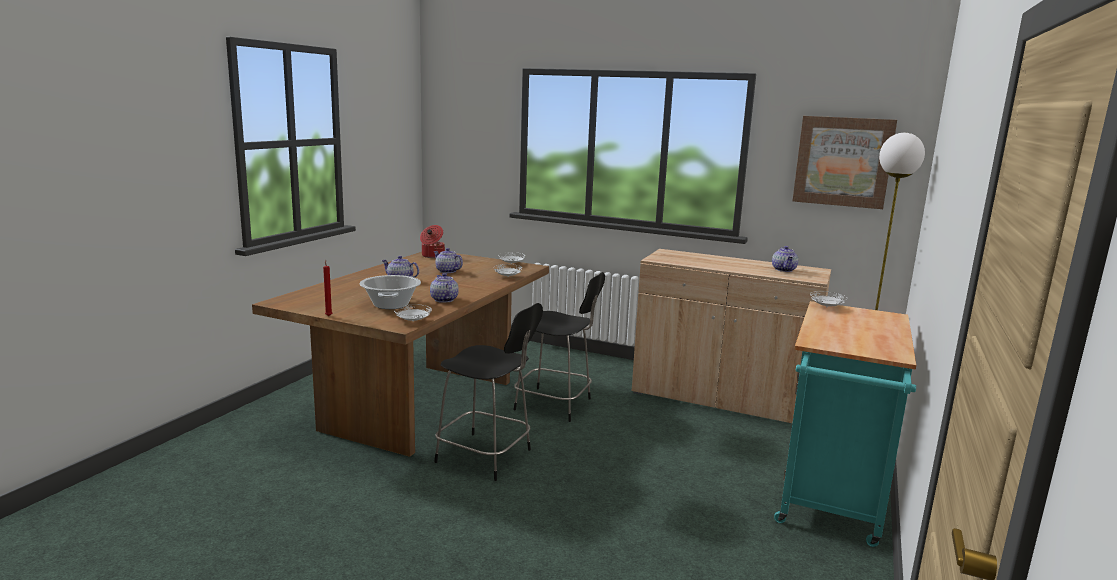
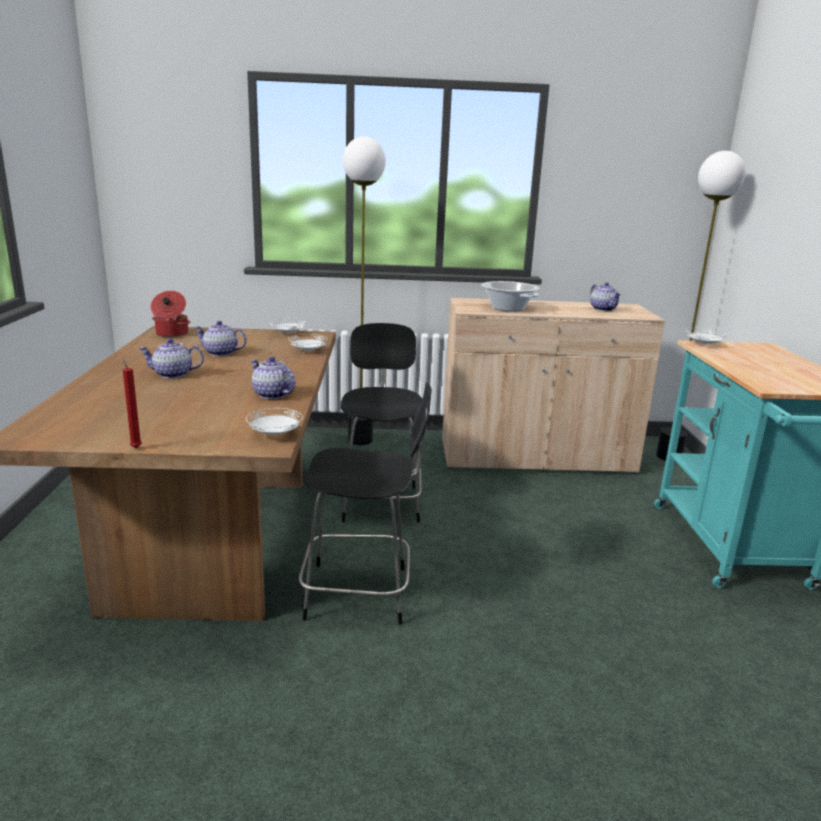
camera: 25 degrees left, 5 degrees up
(390, 305) = (208, 414): cooking pot -> cooking pot (508, 308)
(555, 405) = (380, 502): black chair -> black chair turned 90 degrees counterclockwise
(582, 361) = (361, 440): none -> floor lamp
(843, 161) = (640, 186): picture -> none

